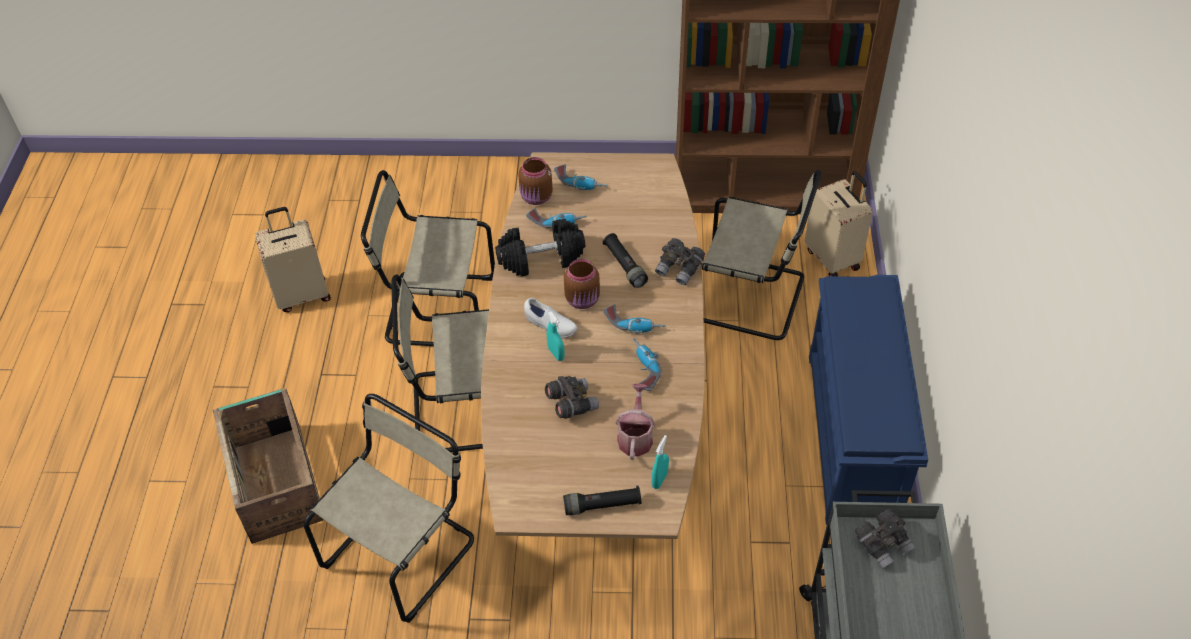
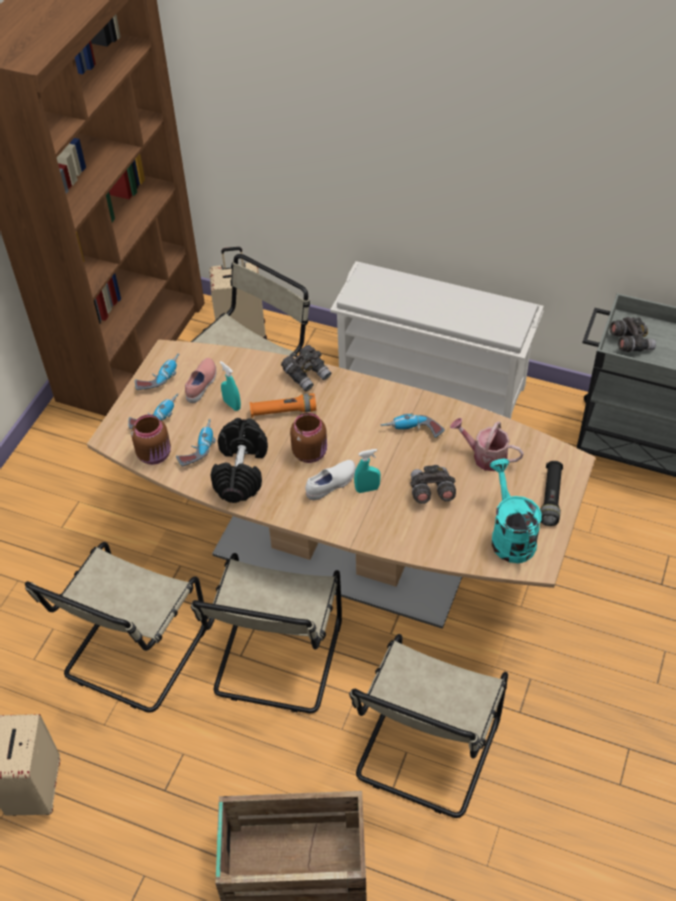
camera: 70 degrees left, 0 degrees up
(404, 550) = (425, 753): beige chair -> beige chair turned 120 degrees counterclockwise
(541, 480) = (510, 535): none -> turquoise watering can
(625, 266) = (283, 411): black flashlight -> orange flashlight
(631, 200) = (202, 385): none -> pink shoe
(634, 324) = (357, 424): power drill -> power drill (159, 377)
(659, 480) = (536, 452): turquoise spray bottle -> turquoise spray bottle (232, 405)
(853, 438) = (434, 384): blue shoe rack -> white shoe rack

